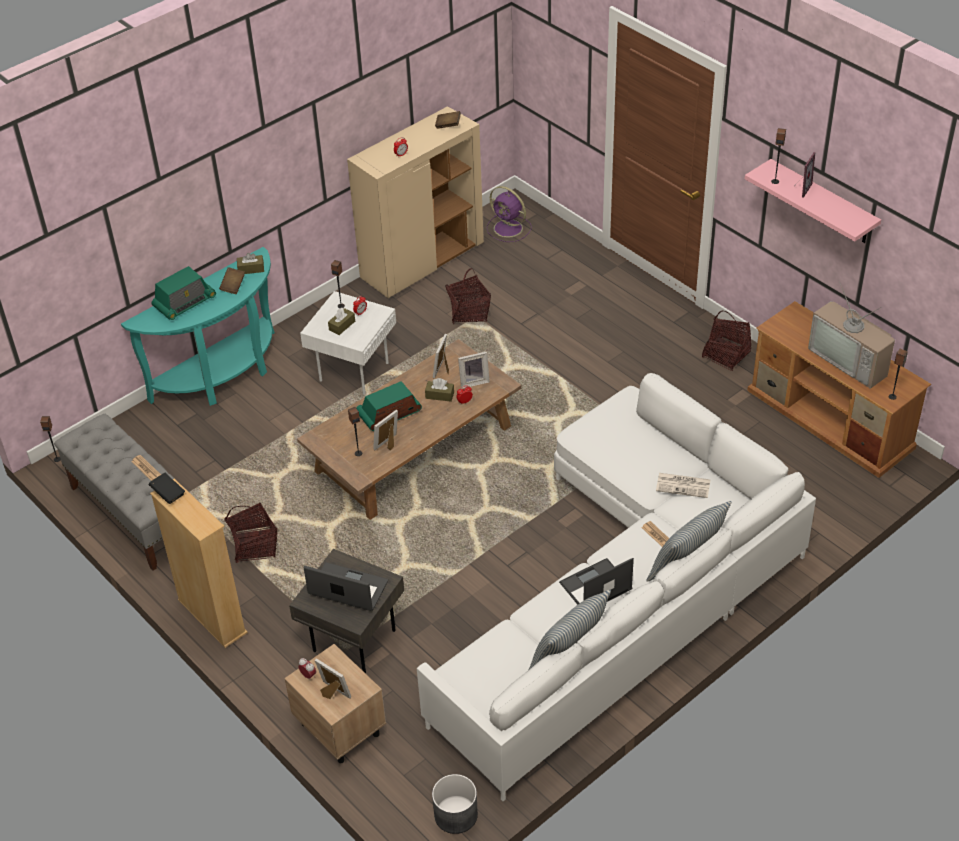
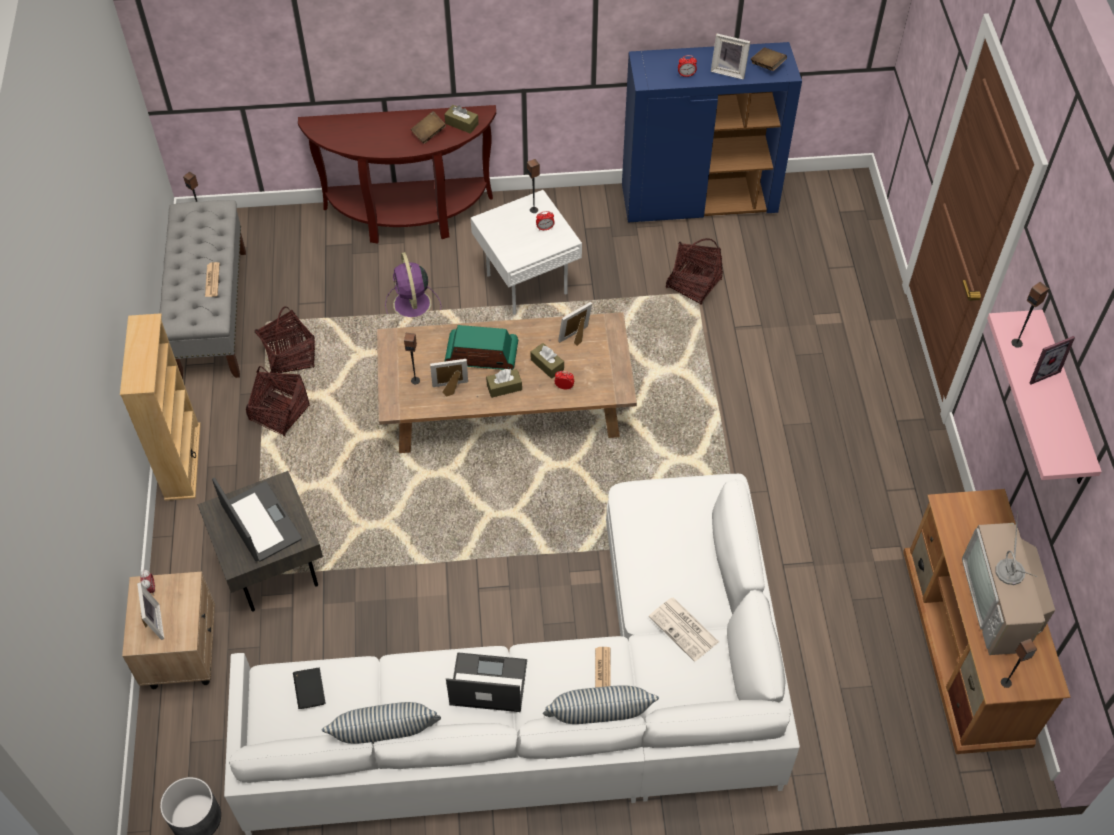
camera: 35 degrees right, 10 degrees up
(168, 494) = (140, 326): black book -> black book (310, 692)
(184, 303) = (370, 127): radio -> none
(223, 375) = (408, 217): turquoise console table -> brown console table
(342, 325) = (515, 232): brown tissue box -> brown tissue box (504, 387)
(422, 261) = (699, 200): beige cabinet -> blue cabinet
(473, 381) = (593, 369): picture frame -> picture frame (729, 71)
(509, 229) = (820, 211): purple fan -> purple fan (412, 305)
(726, 354) = (919, 494): basket -> basket (290, 356)

